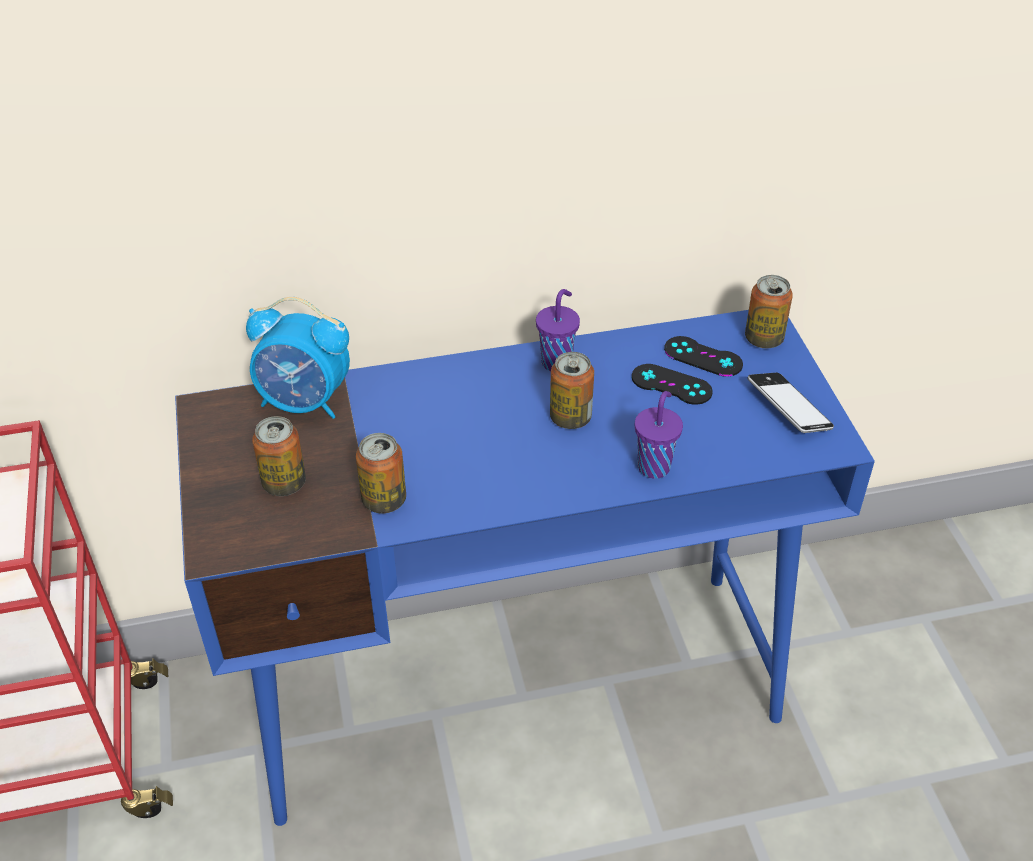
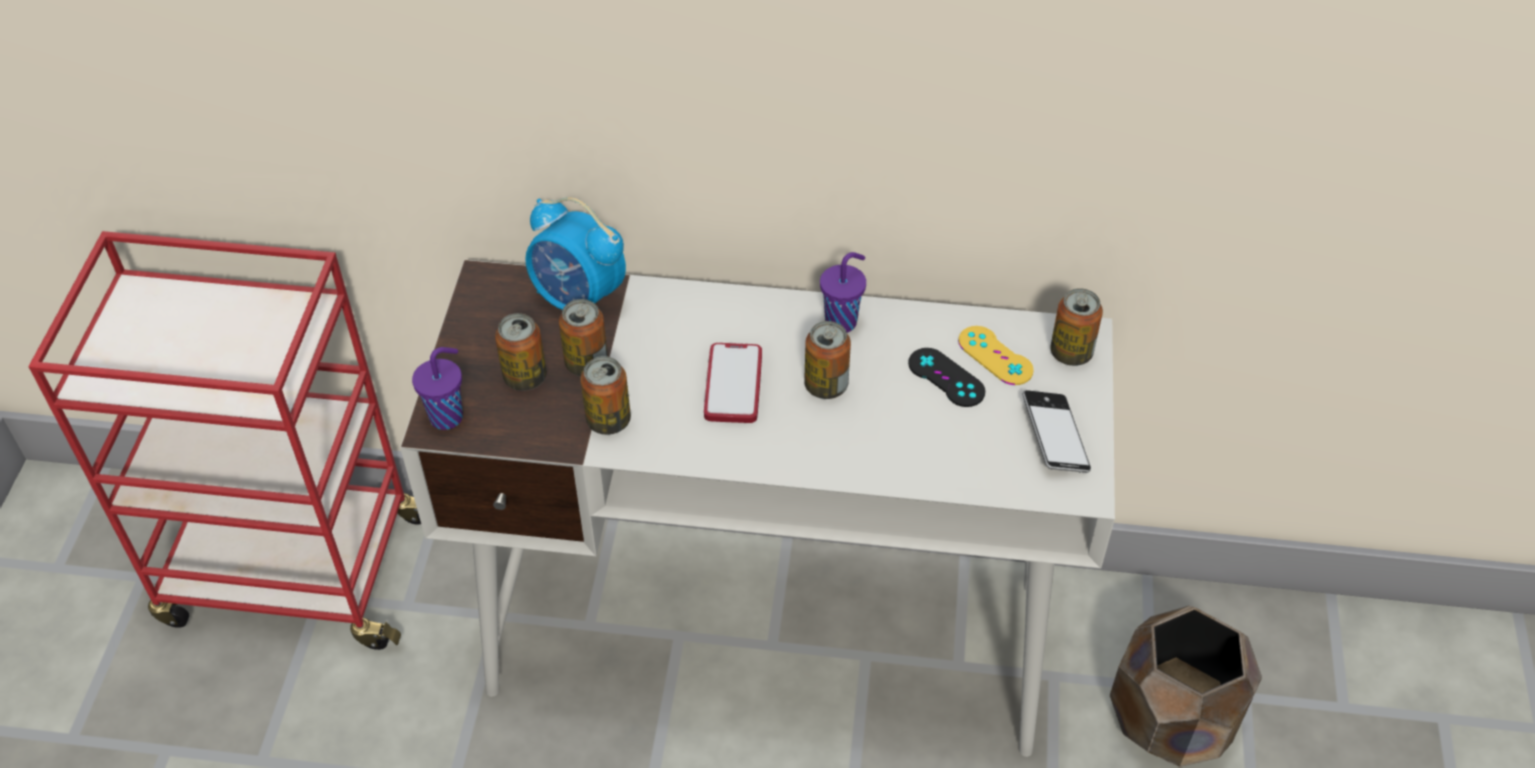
camera: 20 degrees right, 5 degrees up
(339, 455) = (586, 363): none -> can
(486, 439) = (733, 385): none -> phone
(518, 690) = (770, 637): blue desk -> white desk
(654, 466) = (884, 459): purple cup -> purple cup (448, 416)
(703, 357) = (995, 356): black game controller -> yellow game controller
(879, 654) = (1173, 720): none -> brown planter

